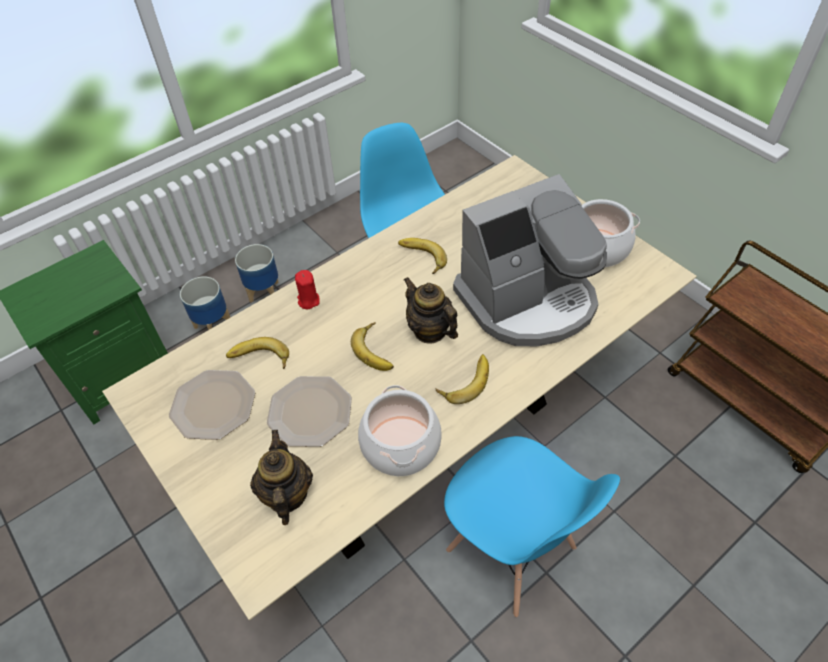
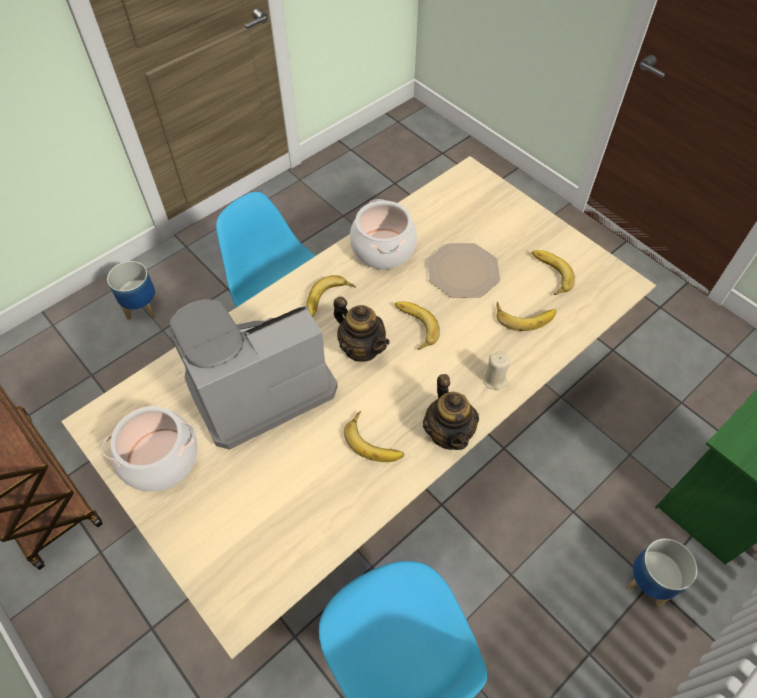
camera: 175 degrees right, 5 degrees up
(214, 405) = (548, 274): plate -> banana
(264, 292) = (602, 642): planter -> planter (142, 307)
(286, 495) = (465, 215): teapot -> teapot (448, 433)
(308, 300) = (494, 380): red candle -> beige candle

